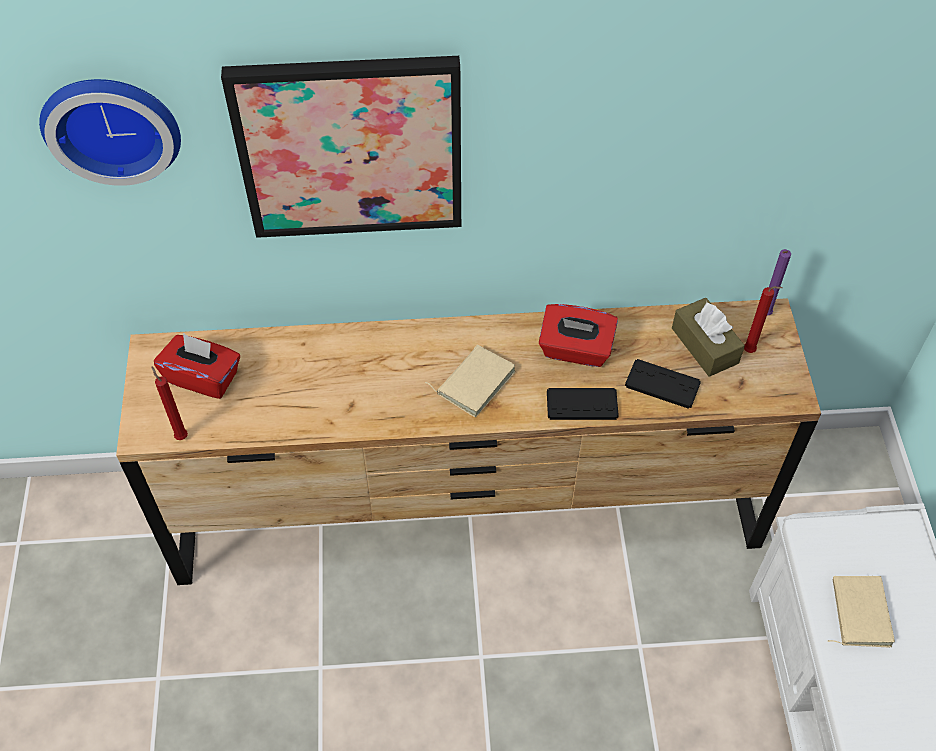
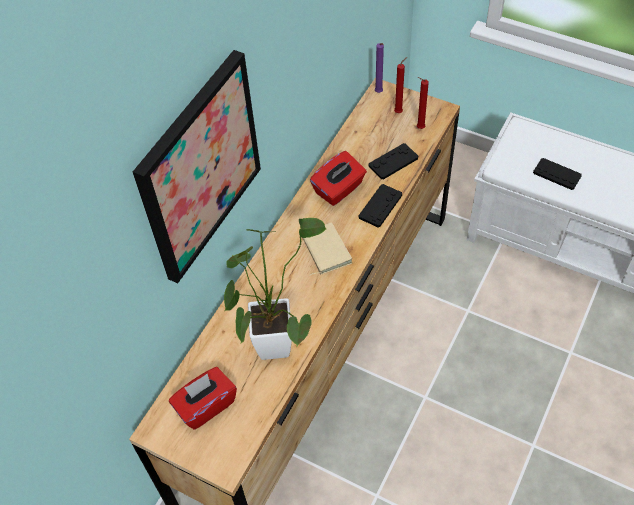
camera: 55 degrees left, 0 degrees up
(112, 124) = (85, 280): wall clock -> none
(180, 435) = (246, 441): red candle -> red candle (419, 128)
(322, 395) = (274, 339): none -> potted plant
(704, 345) = (380, 129): brown tissue box -> none
(858, 612) = (557, 174): beige book -> black game controller

